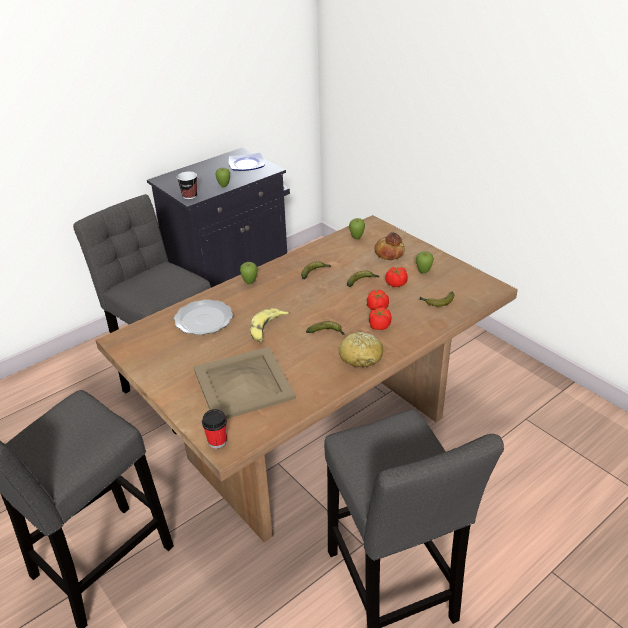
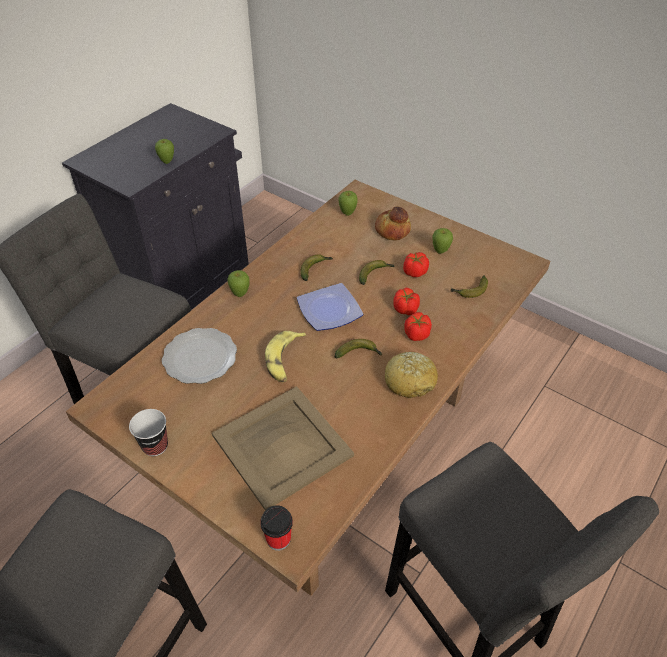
camera: 15 degrees left, 10 degrees up
(189, 196) = (127, 181): cup -> cup (155, 446)
(247, 164) = (185, 127): plate -> plate (330, 309)

